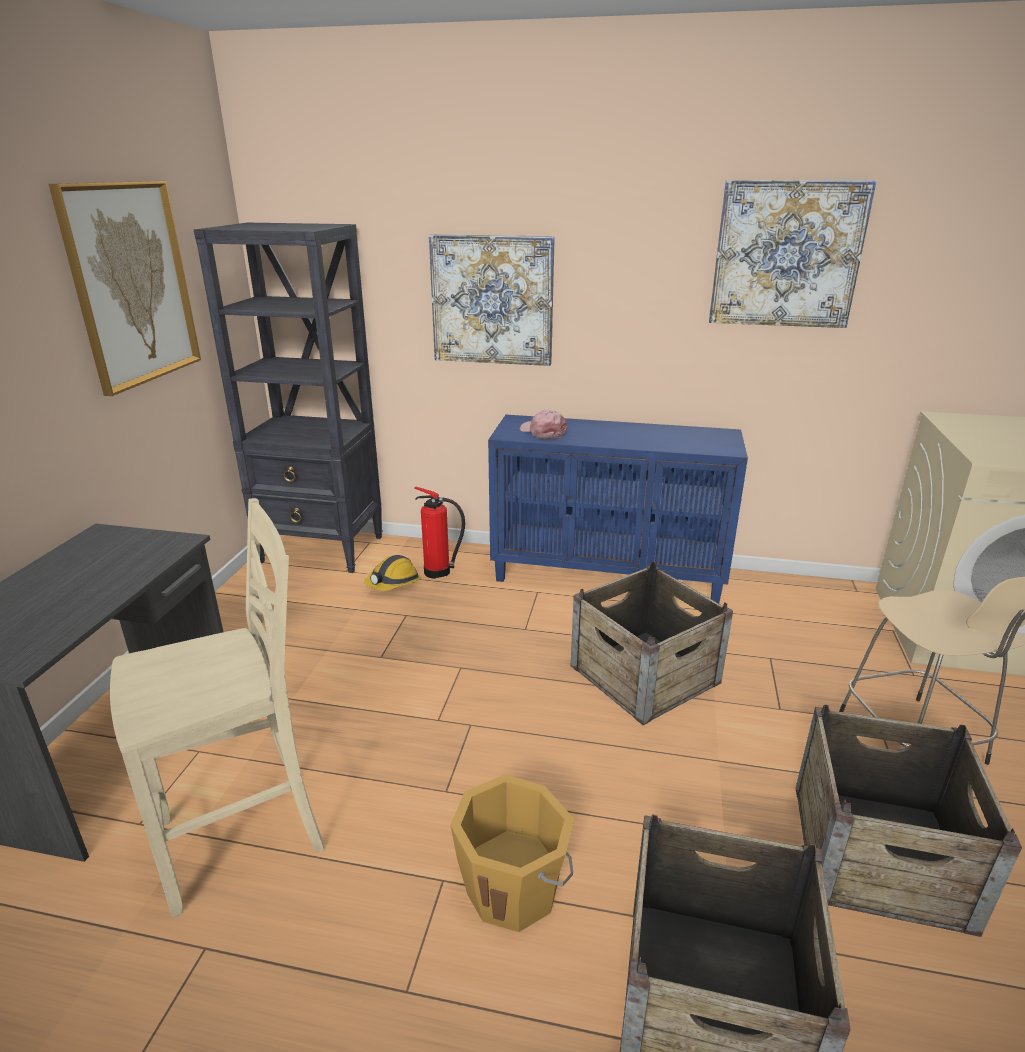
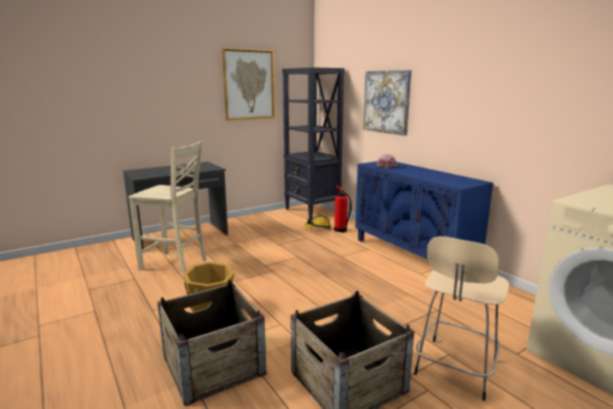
camera: 45 degrees right, 10 degrees down
(644, 673) = (363, 287): crate -> none
(786, 255) = (520, 75): picture -> none

